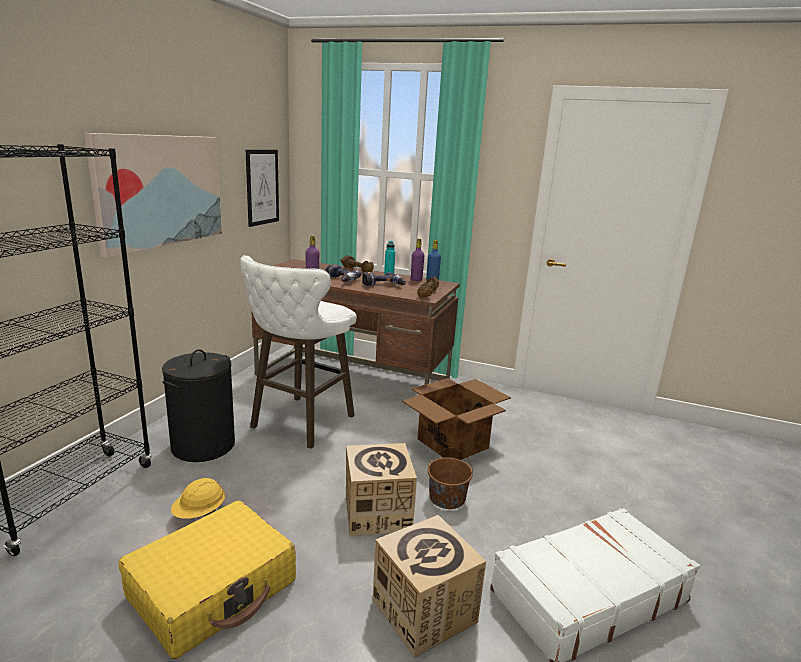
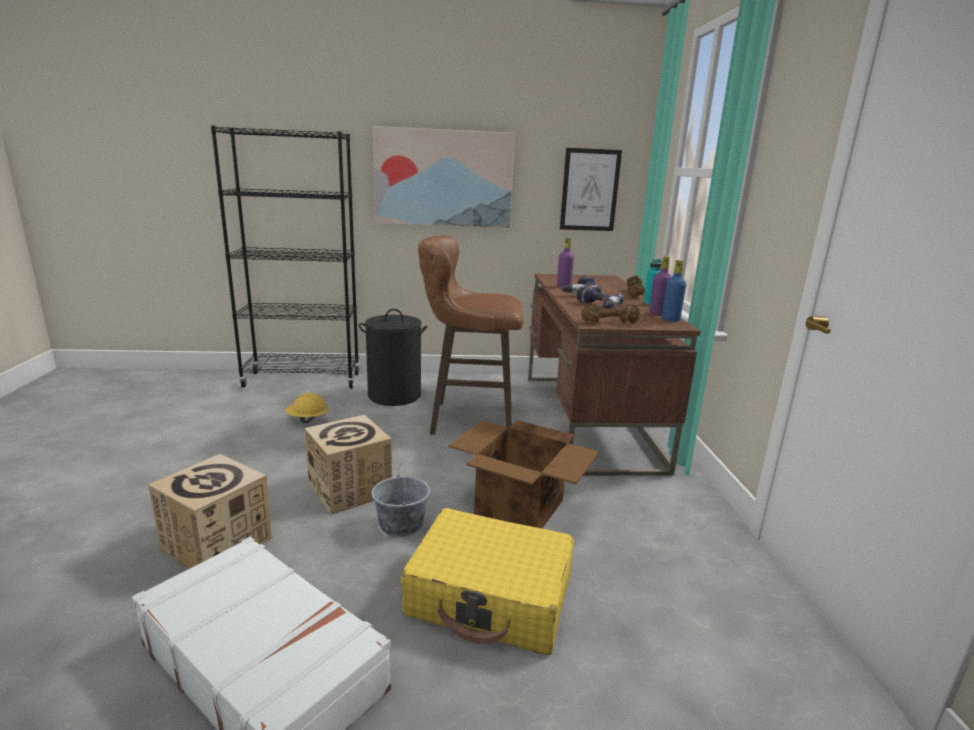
camera: 65 degrees right, 0 degrees up
(213, 589) = (226, 448): yellow suitcase -> yellow suitcase (491, 596)
(300, 423) = (467, 419): white stool -> brown stool
(447, 498) = (401, 524): brown bucket -> grey bucket

